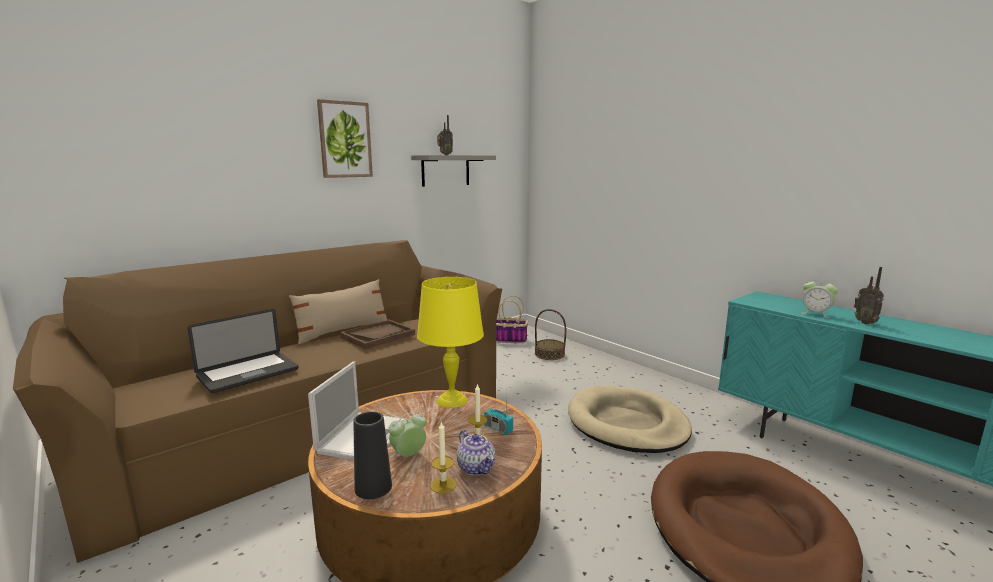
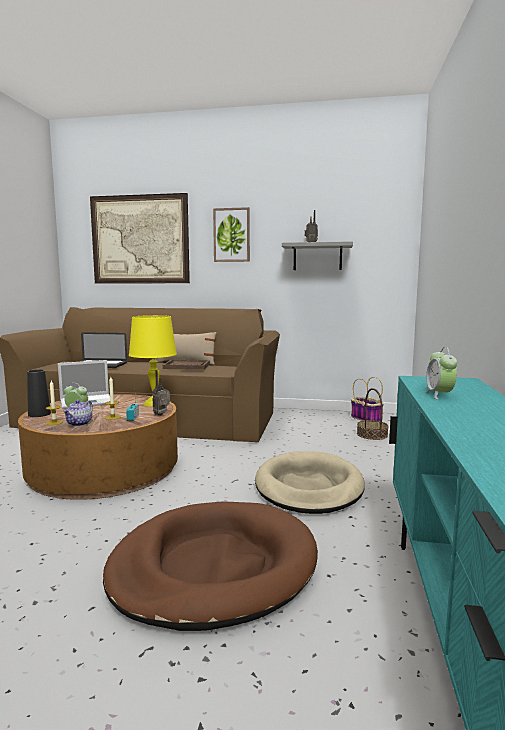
camera: 50 degrees right, 5 degrees down
(189, 141) = (140, 239): none -> picture
(865, 322) = (461, 409): radio -> radio (162, 415)

